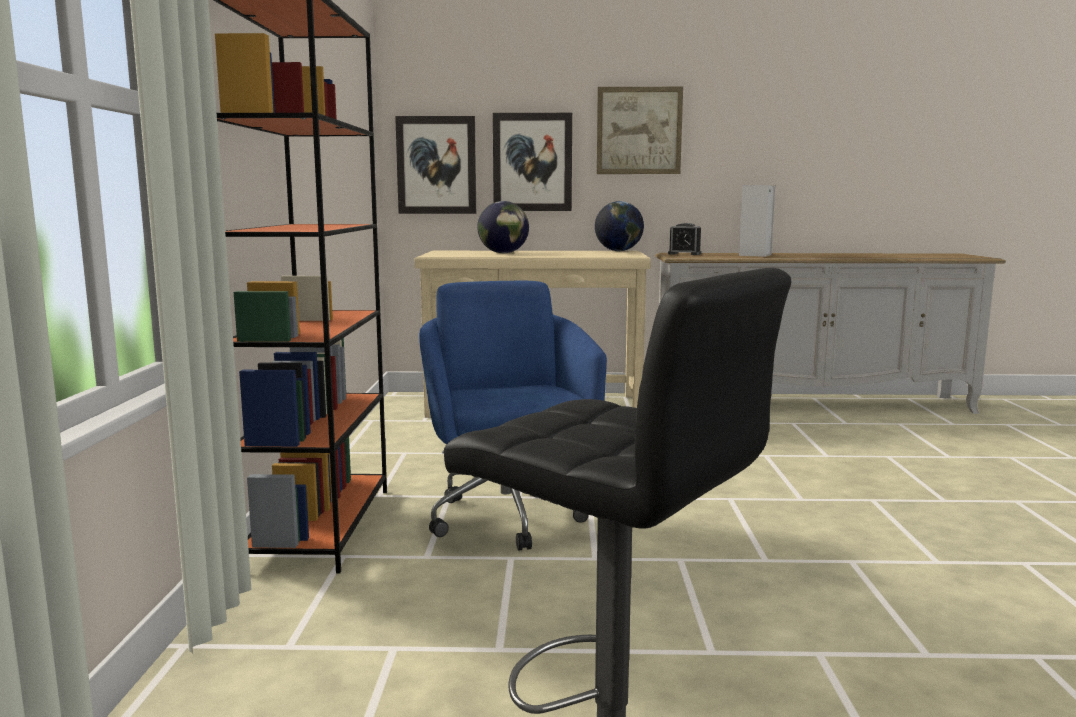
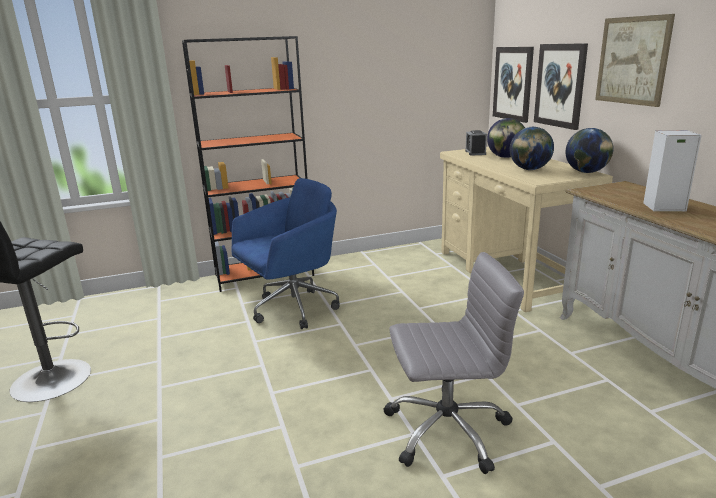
camera: 70 degrees right, 10 degrees up
(579, 254) = (529, 169): none -> globe
(684, 254) = (625, 188): alarm clock -> alarm clock (475, 153)
(867, 486) = (447, 430): none -> grey office chair

